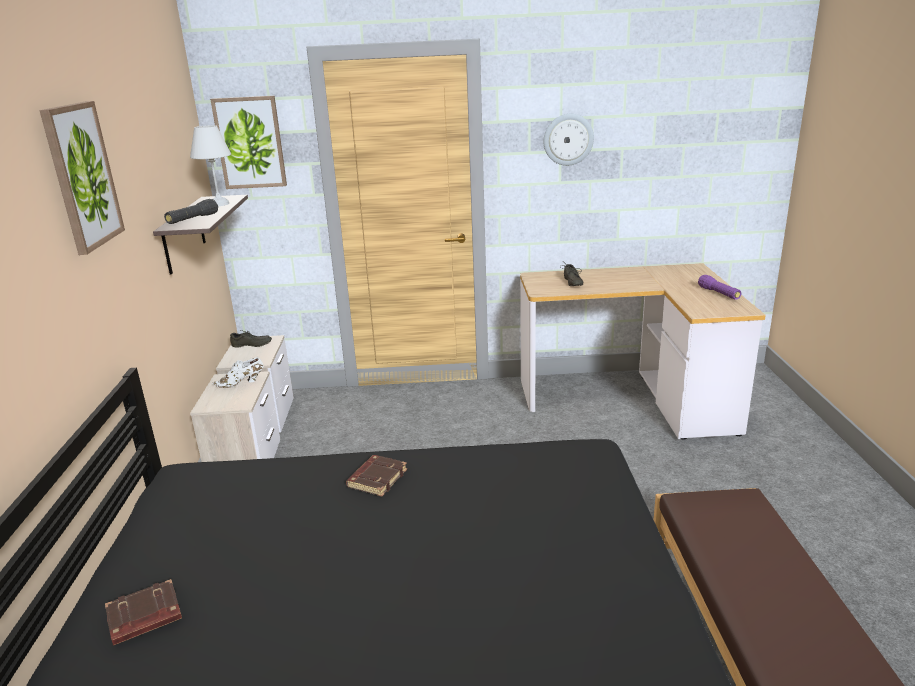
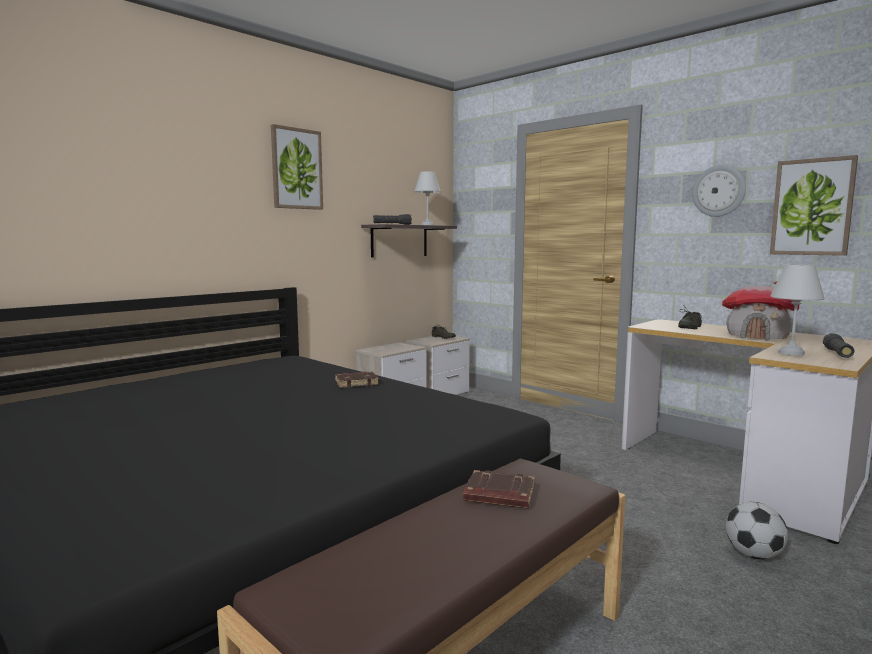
camera: 45 degrees right, 15 degrees down
(144, 617) = (170, 384): brown book -> brown book (498, 496)
(242, 383) = (402, 347): white shoe -> none
(250, 142) = (477, 195): picture -> picture (812, 207)
(636, 282) = (757, 336): none -> toy house
(699, 303) = (790, 353): none -> white table lamp
(719, 293) = (837, 354): purple flashlight -> black flashlight
(725, 471) = (754, 555): none -> football

